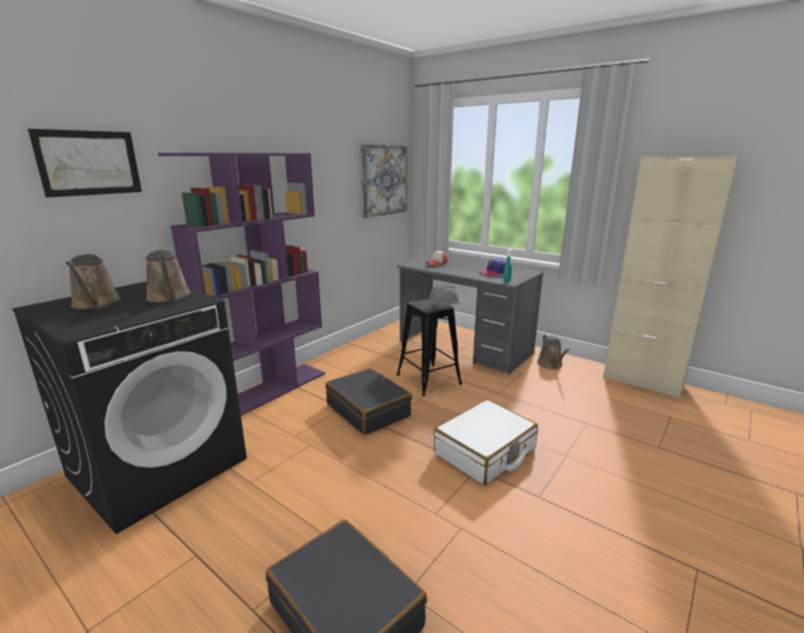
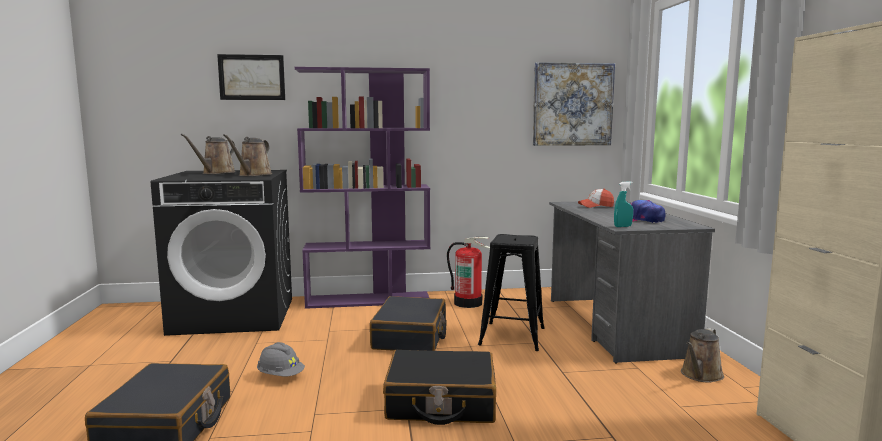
camera: 45 degrees right, 10 degrees down
(351, 363) = (468, 303): none -> fire extinguisher
(444, 308) = (520, 243): grey hard hat -> grey hard hat (280, 376)
(485, 452) = (441, 402): white suitcase -> black suitcase

